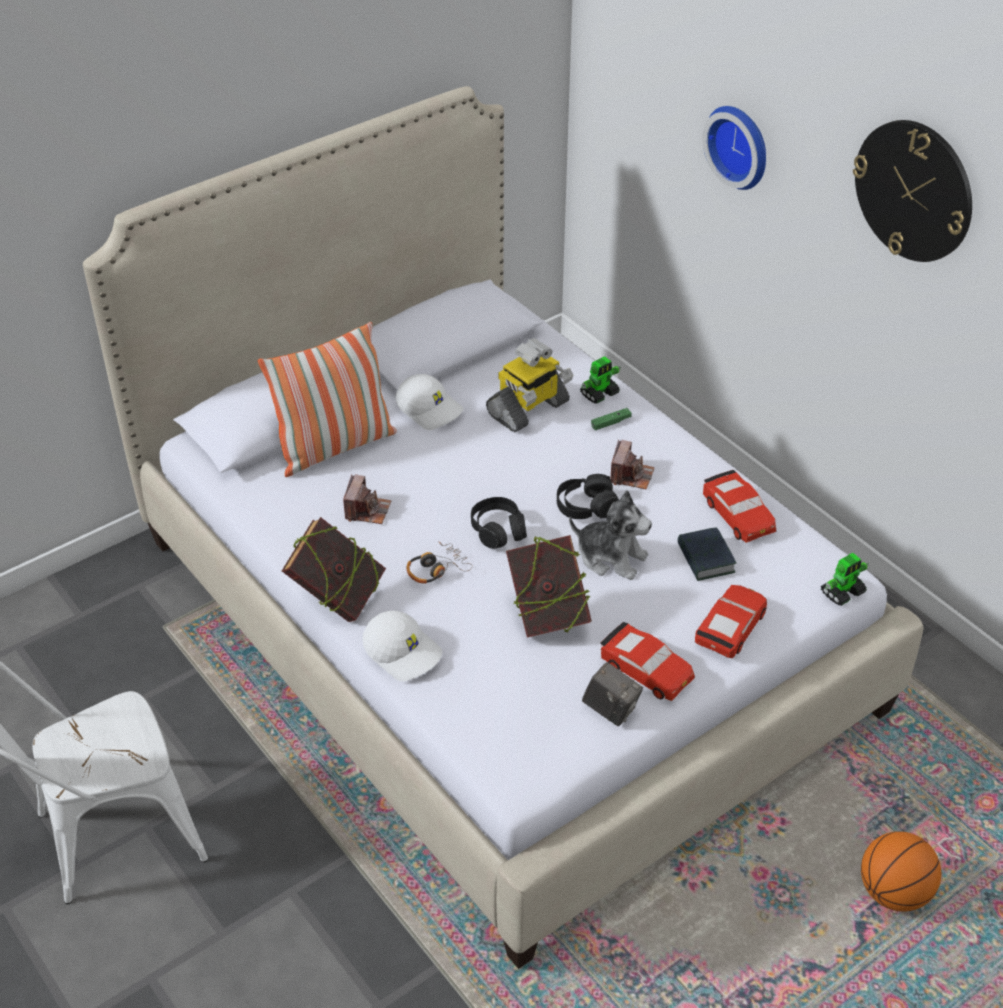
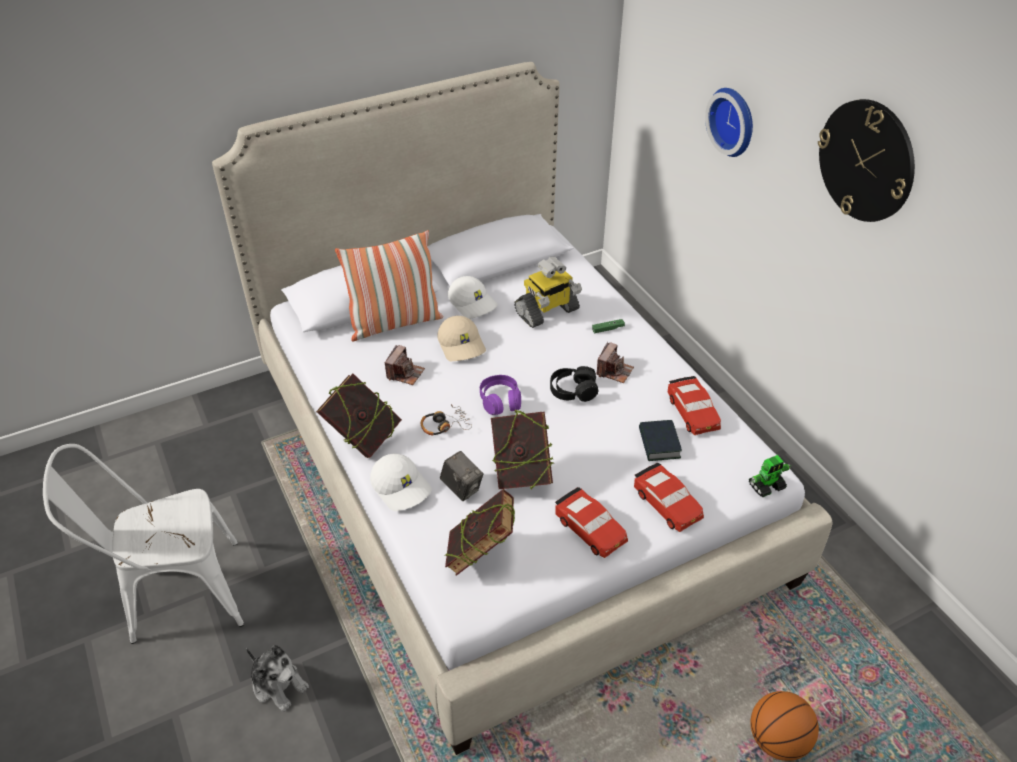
camera: 10 degrees right, 0 degrees up
(431, 465) = (462, 345): none -> beige cap
(498, 530) = (500, 401): black headphones -> purple headphones
(523, 718) = (480, 555): none -> book
(600, 393) = (604, 306): toy robot -> none
(611, 557) = (583, 433): plush toy -> plush toy (278, 684)
(611, 709) = (553, 558): camera -> camera (462, 488)
(730, 628) = (667, 503): red toy car -> red toy car turned 105 degrees clockwise

